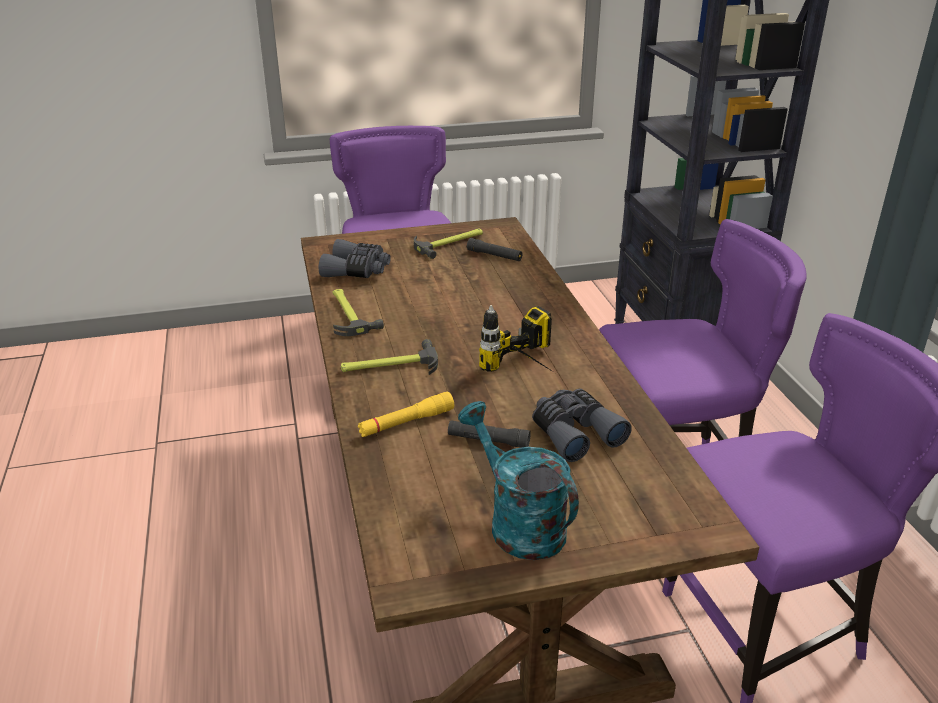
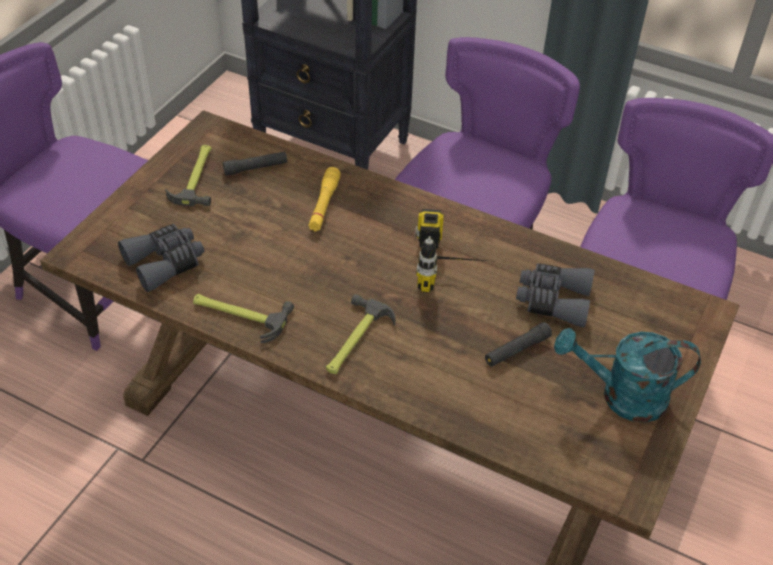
camera: 50 degrees left, 15 degrees up
(406, 422) = (447, 380): yellow flashlight -> yellow flashlight (324, 205)

